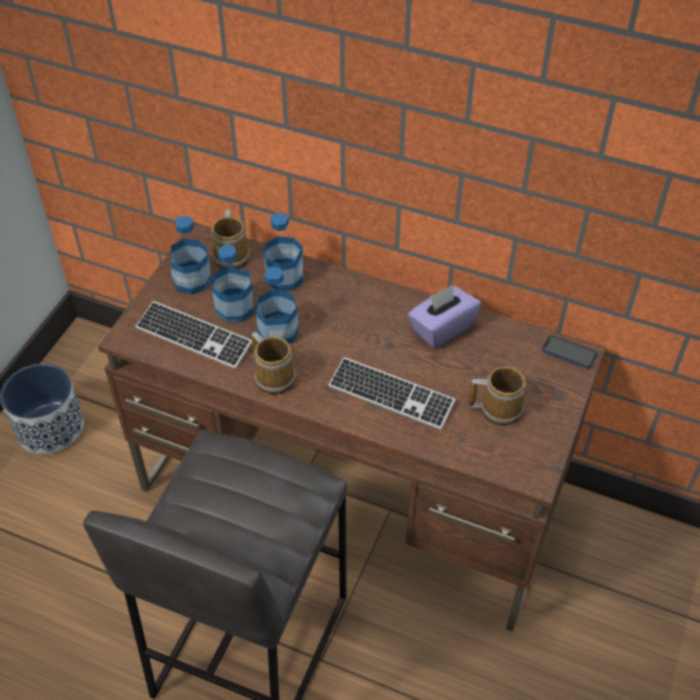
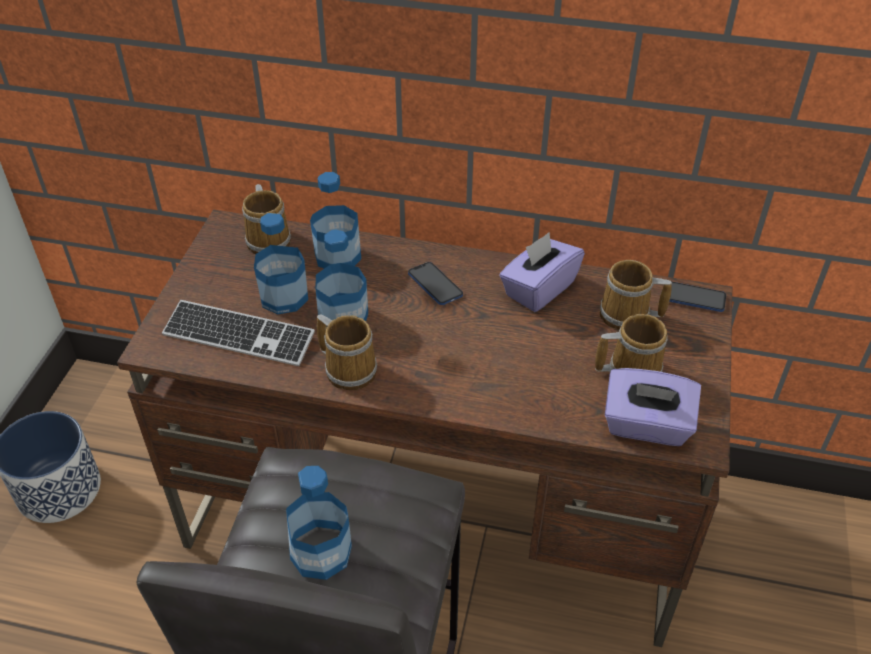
camera: 10 degrees left, 5 degrees down
(192, 280) = (224, 272): bottle -> bottle (321, 552)
(358, 313) = (435, 285): none -> phone
(391, 395) = (498, 371): keyboard -> none
(496, 457) = (646, 426): none -> purple tissue box
(508, 362) = (627, 316): none -> mug

